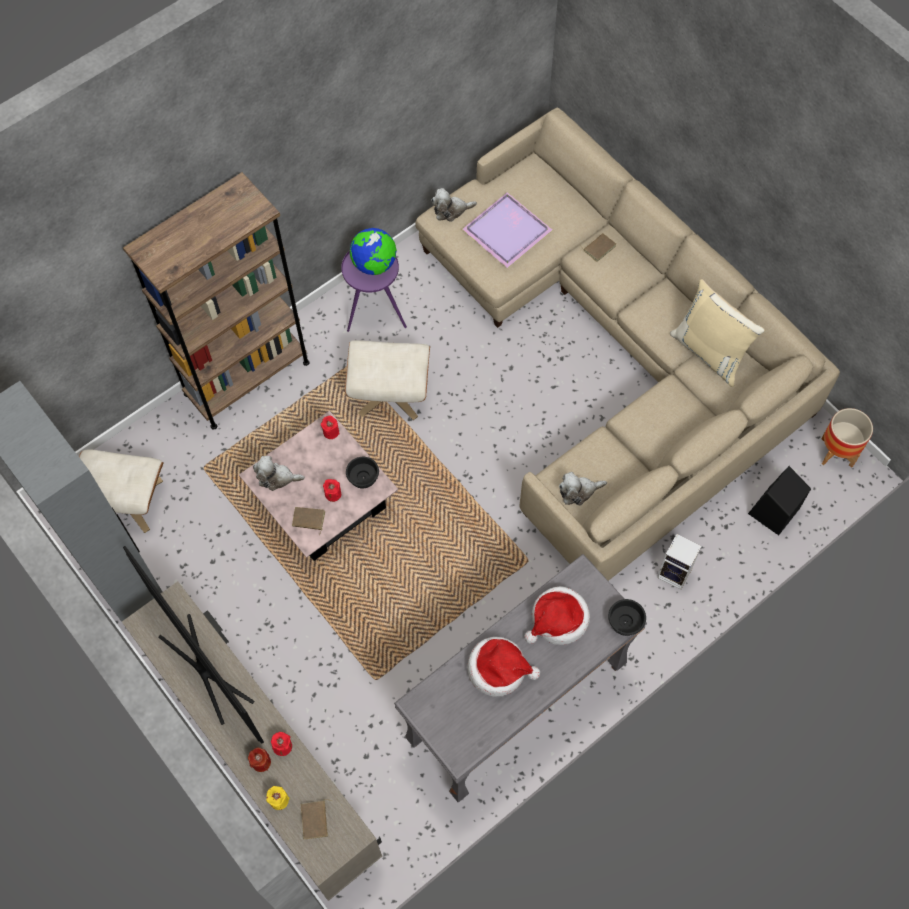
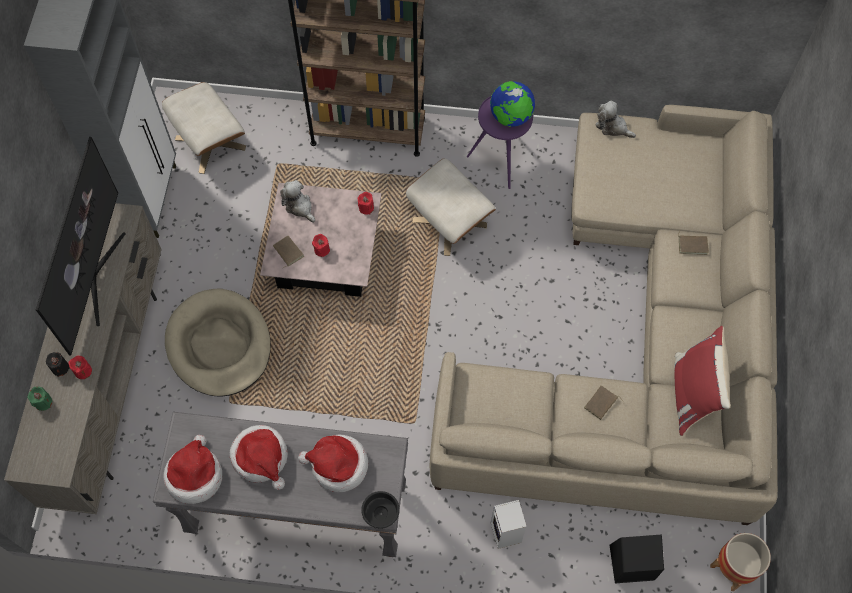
camera: 45 degrees right, 0 degrees up
(261, 762) = (60, 368): red candle -> black candle
(279, 800) = (43, 402): yellow candle -> green candle
(315, 820) = (49, 438): brown book -> brown book (601, 404)
(317, 646) = (219, 345): none -> beige dog bed
(362, 477) = (352, 256): black bowl -> none
(465, 729) = (195, 475): none -> hat
(505, 231) = (634, 173): purple tray -> none
(578, 491) = (480, 402): plush toy -> none
(710, 352) = (693, 394): beige pillow -> red pillow

